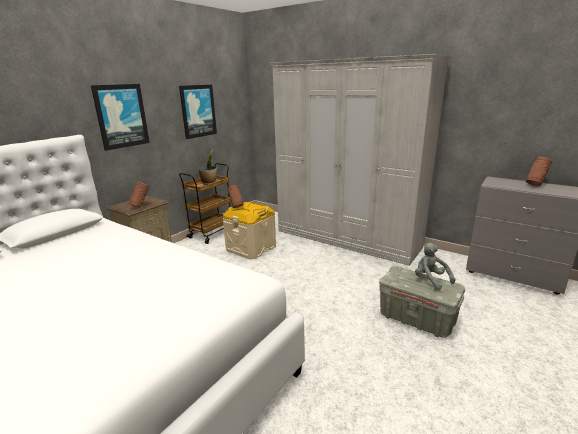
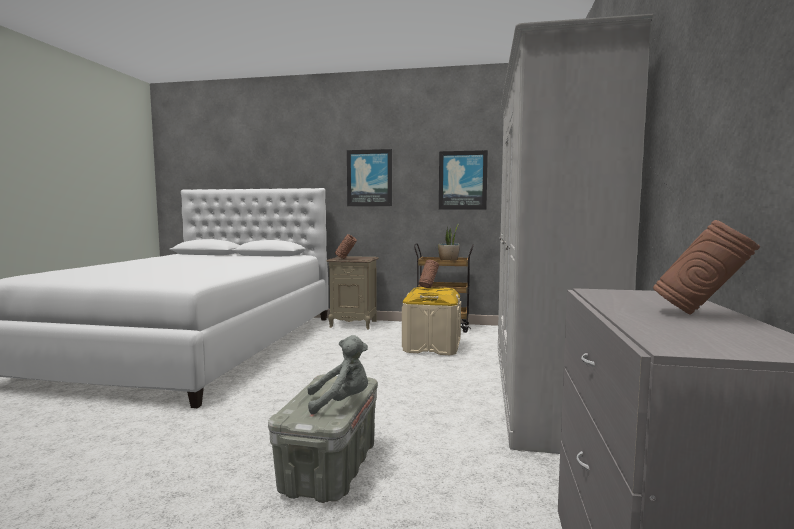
camera: 65 degrees right, 15 degrees down
(430, 280) = (341, 402): grey plush toy -> grey plush toy turned 45 degrees clockwise

